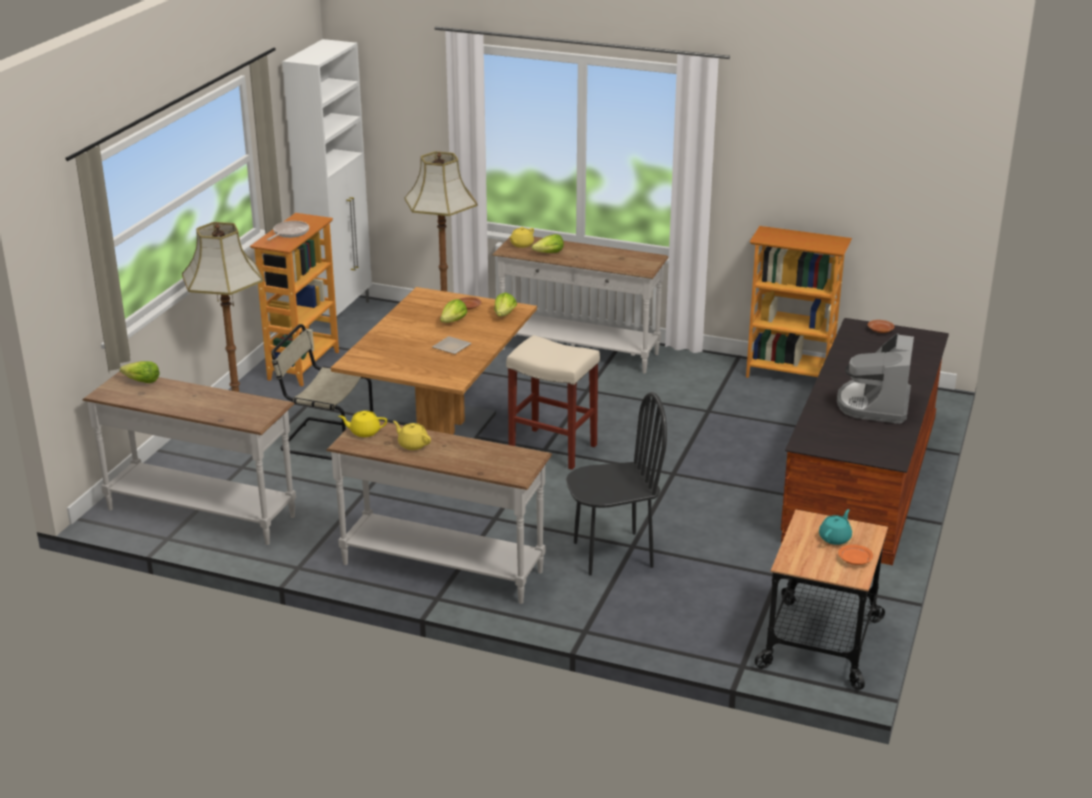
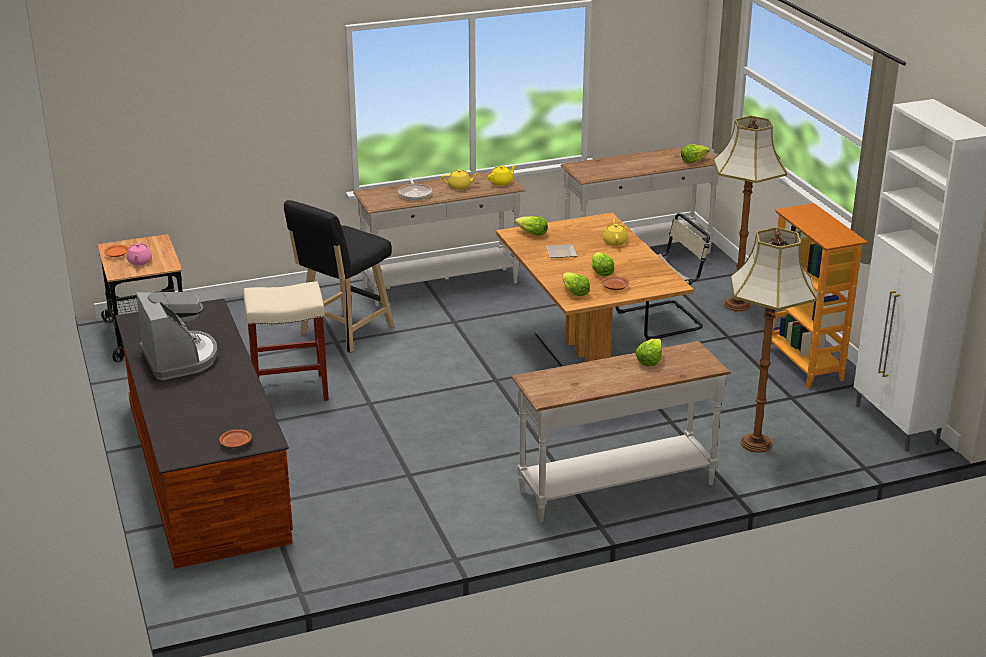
camera: 140 degrees right, 0 degrees up
(289, 233) = (817, 222): frying pan -> frying pan (415, 194)
(440, 374) = (531, 233): none -> lettuce
(521, 244) = (693, 360): yellow teapot -> yellow teapot (615, 241)
(551, 448) = (491, 383): beige stool -> beige stool (291, 390)
(613, 554) = (343, 332): black chair -> black stool
(789, 374) = (376, 558): bookcase -> none
(835, 538) = (139, 262): turquoise teapot -> pink teapot

